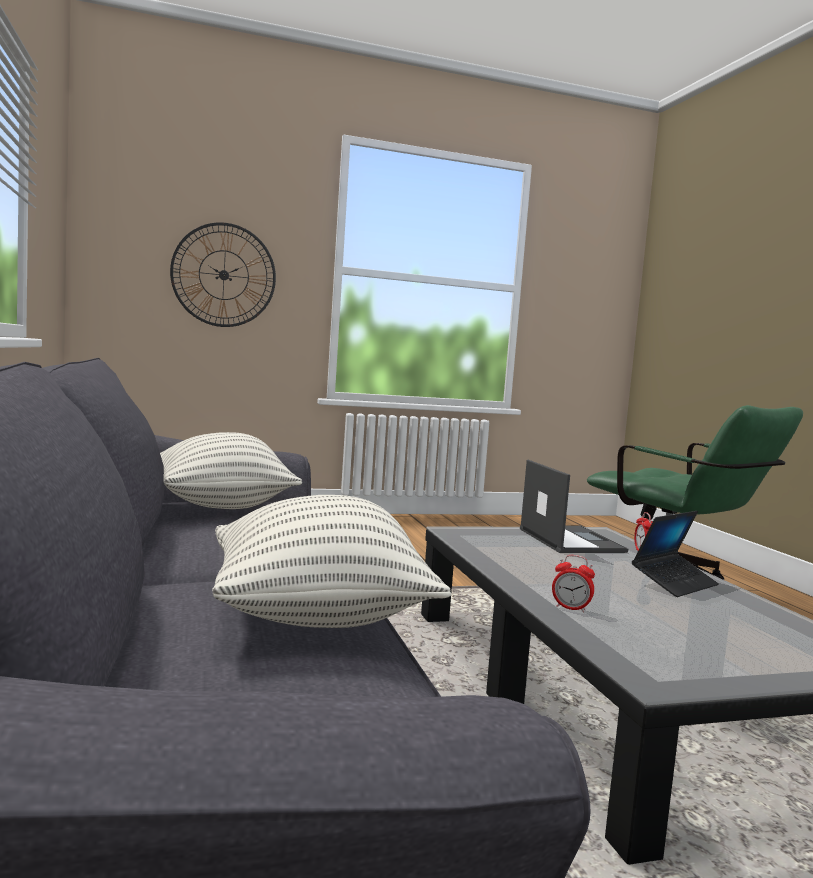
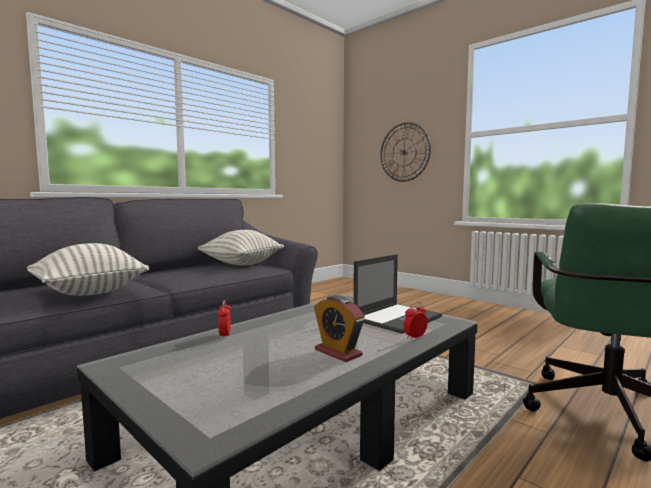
camera: 60 degrees right, 0 degrees up
(674, 583) = (338, 352): laptop -> alarm clock

